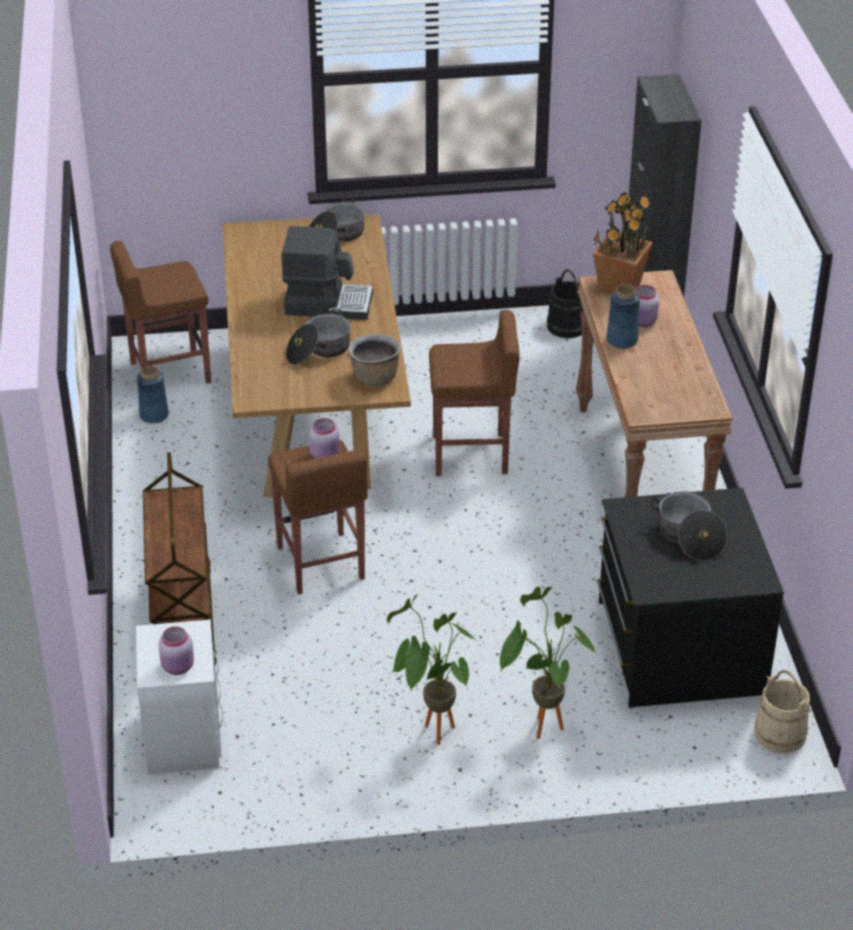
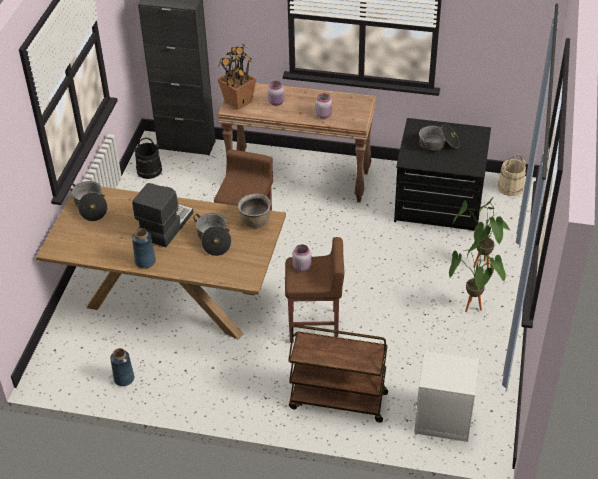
camera: 70 degrees left, 5 degrees up
(169, 372) = (80, 362): brown stool -> none
(178, 667) = (462, 372): pink jar -> pink jar (323, 115)
(621, 340) = (289, 114): blue vase -> blue vase (145, 261)

